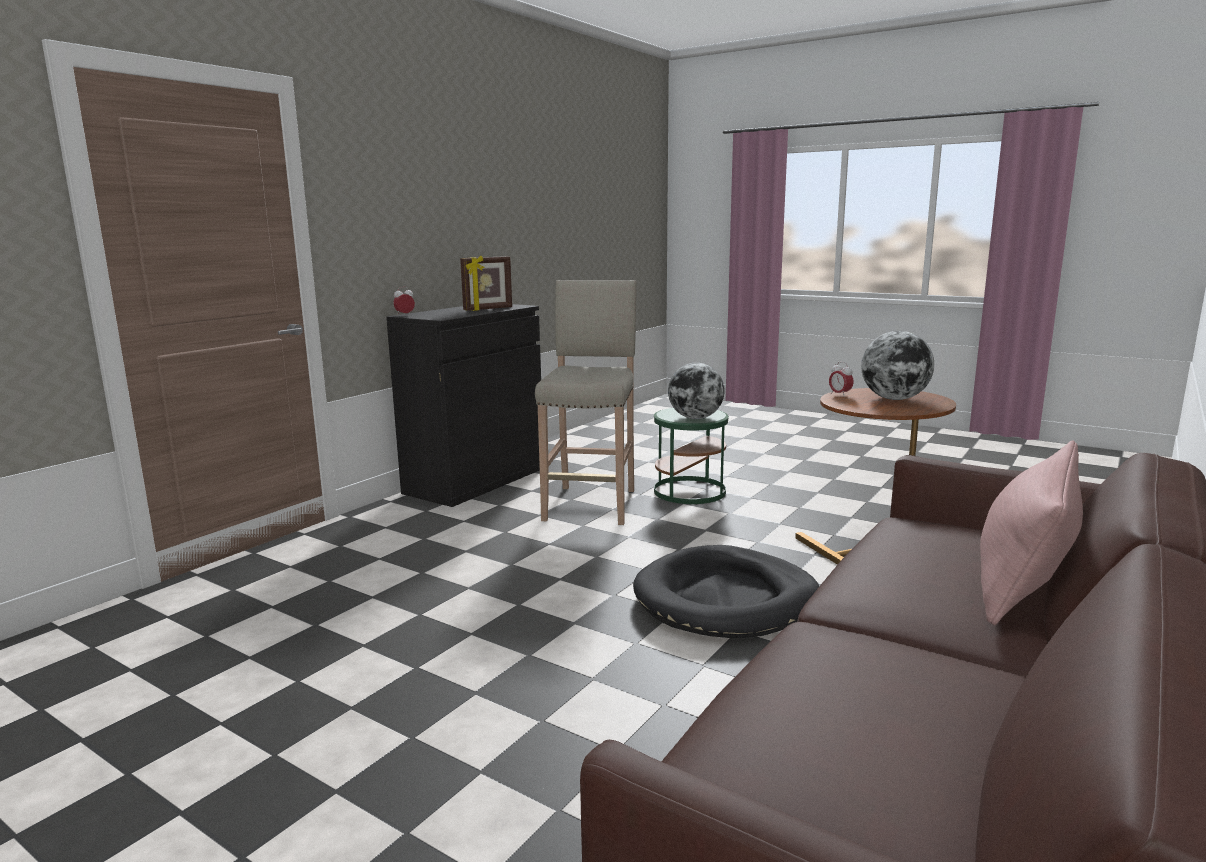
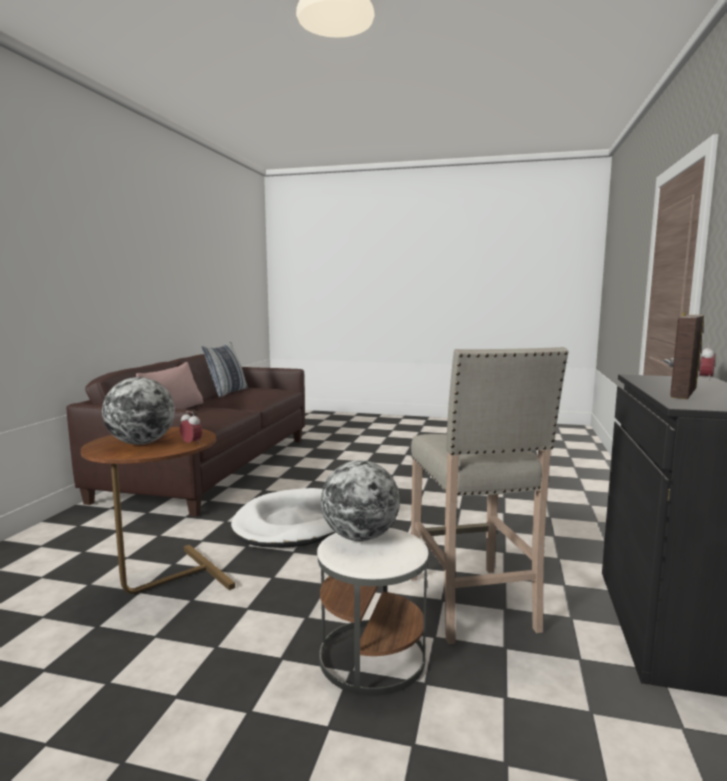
camera: 160 degrees right, 5 degrees down
(690, 491) = (371, 657): green side table -> white side table
(726, 599) = (294, 523): black dog bed -> white dog bed
(969, 727) = (227, 392): none -> pillow

